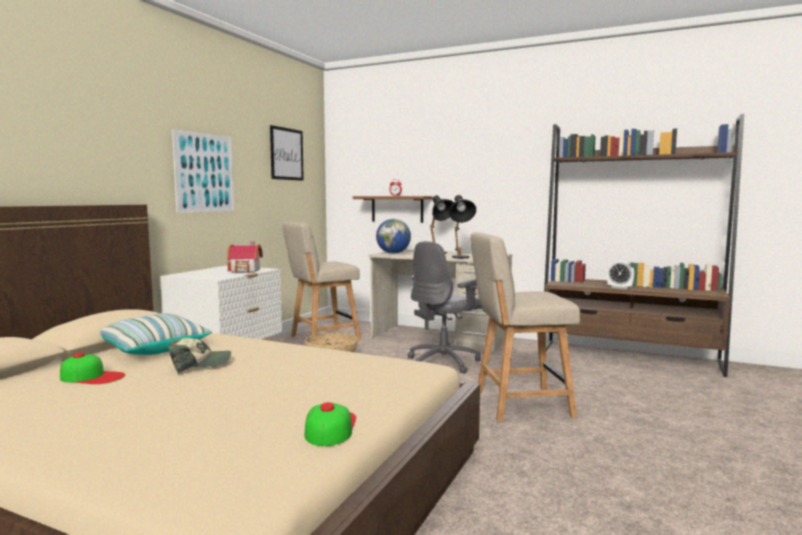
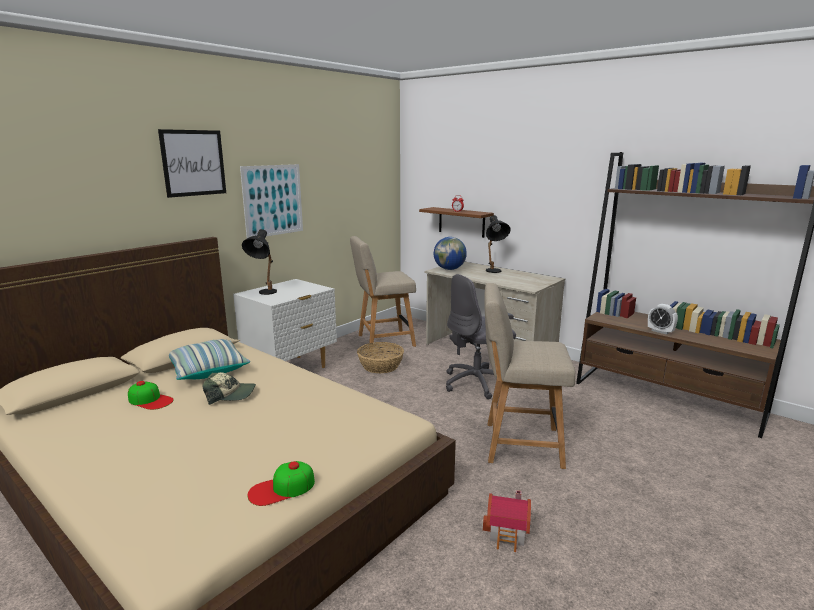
camera: 15 degrees right, 10 degrees up
(246, 271) = (304, 290): toy house -> toy house (508, 533)
(286, 154) = (357, 170): picture -> picture (193, 163)
(330, 427) = (281, 488): cap -> cap turned 135 degrees counterclockwise
(460, 258) = (506, 283): black table lamp -> black table lamp (264, 294)

